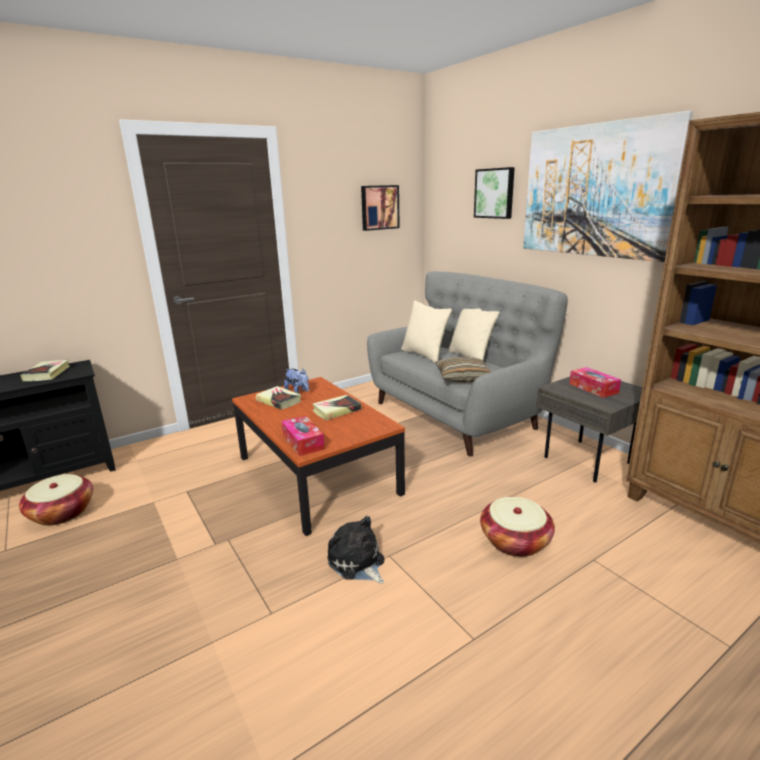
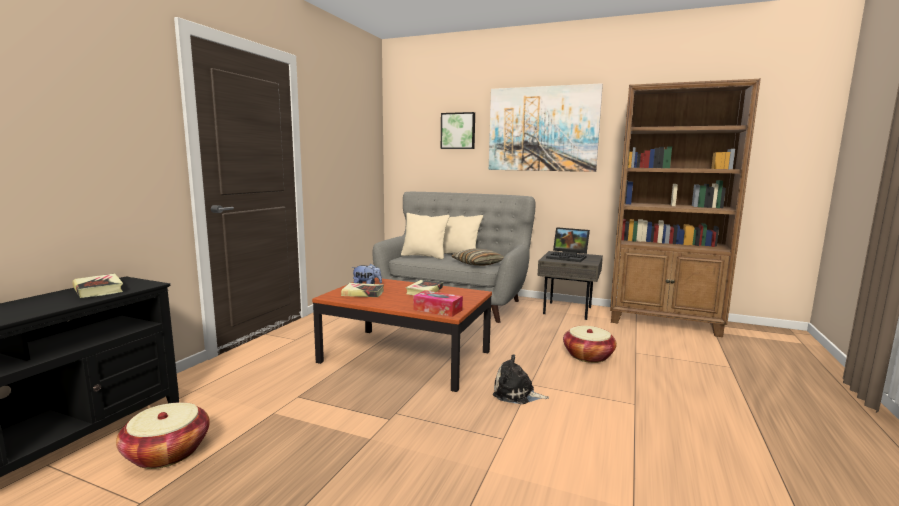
camera: 35 degrees left, 10 degrees down
(379, 207) = (358, 138): picture -> none
(593, 388) = (568, 257): tissue box -> laptop

